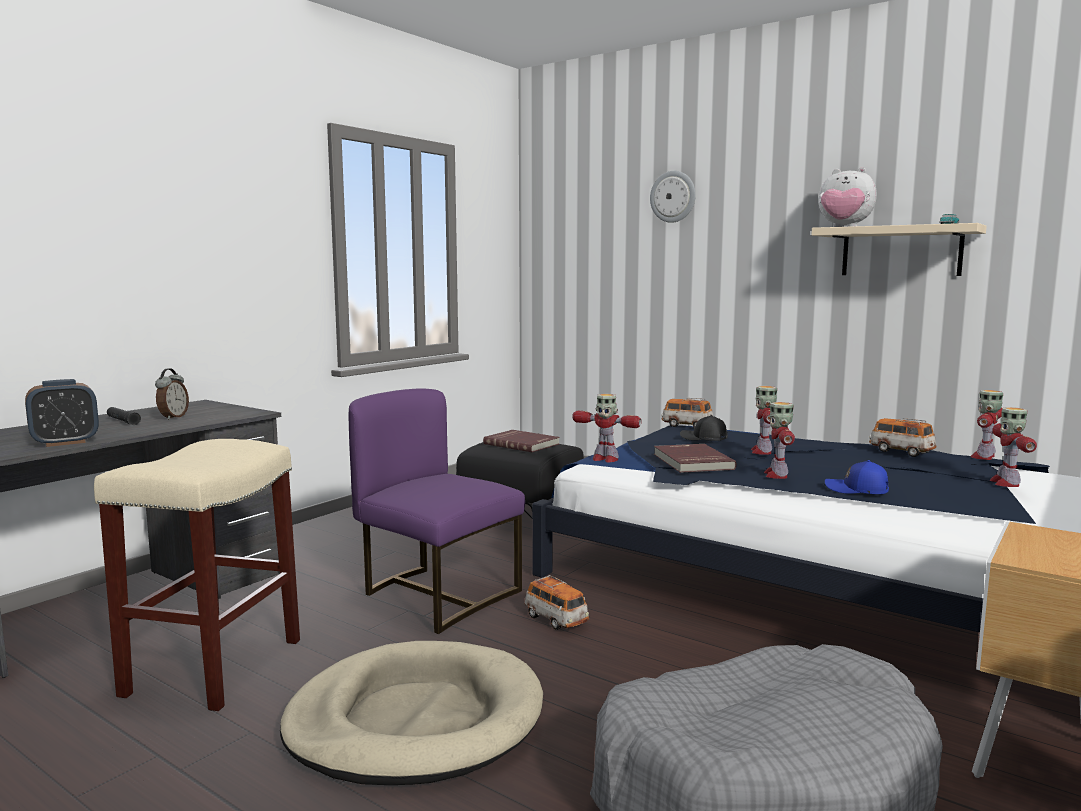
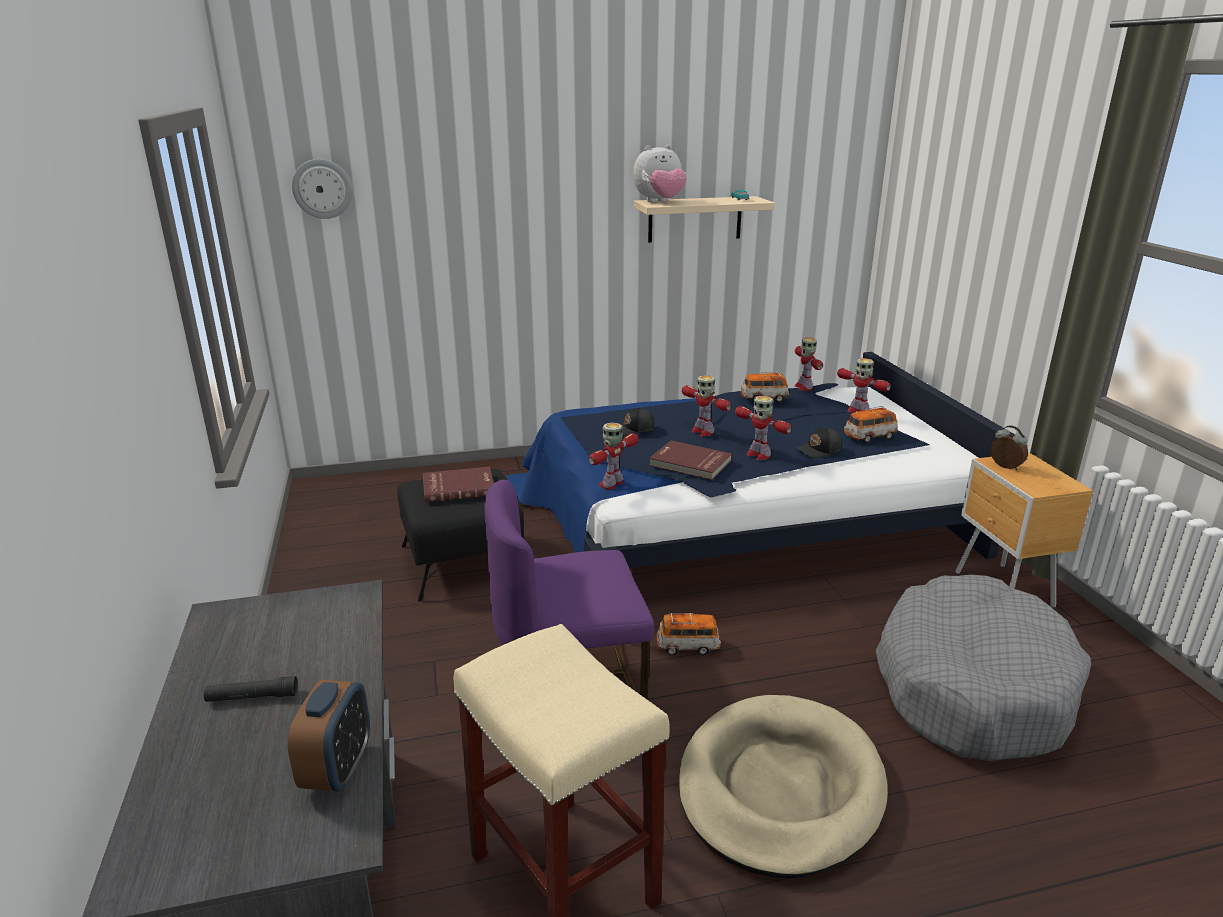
camera: 50 degrees left, 15 degrees up
(173, 417) = (291, 655): alarm clock -> alarm clock (1004, 467)
(604, 459) = (612, 484): toy robot -> toy robot turned 150 degrees clockwise
(673, 196) = (468, 164): wall clock -> wall clock (322, 189)
(687, 426) = (577, 415): toy car -> toy car (869, 437)
(857, 490) = (819, 451): blue cap -> black cap

